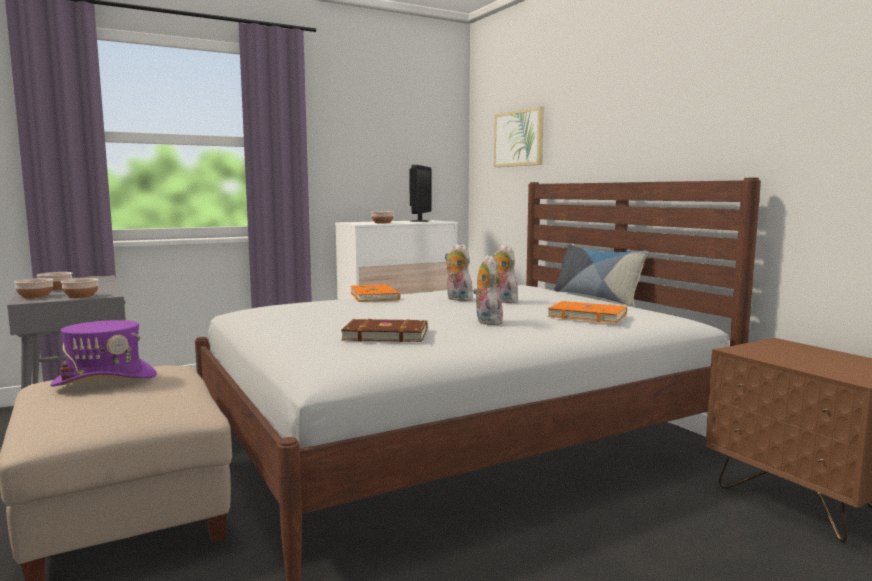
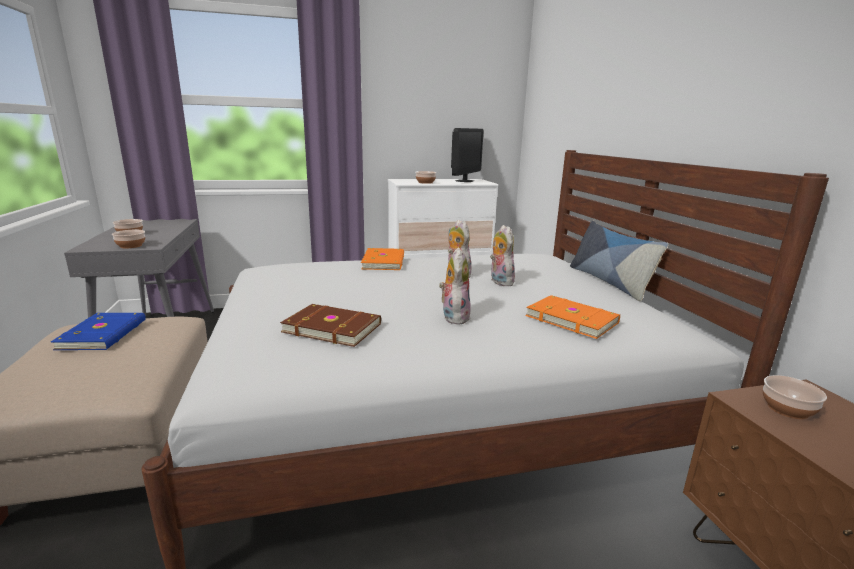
camera: 15 degrees right, 10 degrees up
(35, 296) = (99, 243): bowl -> bowl (788, 409)
(105, 380) = (104, 334): purple hat -> blue book
(519, 138) = (565, 102): picture -> none

